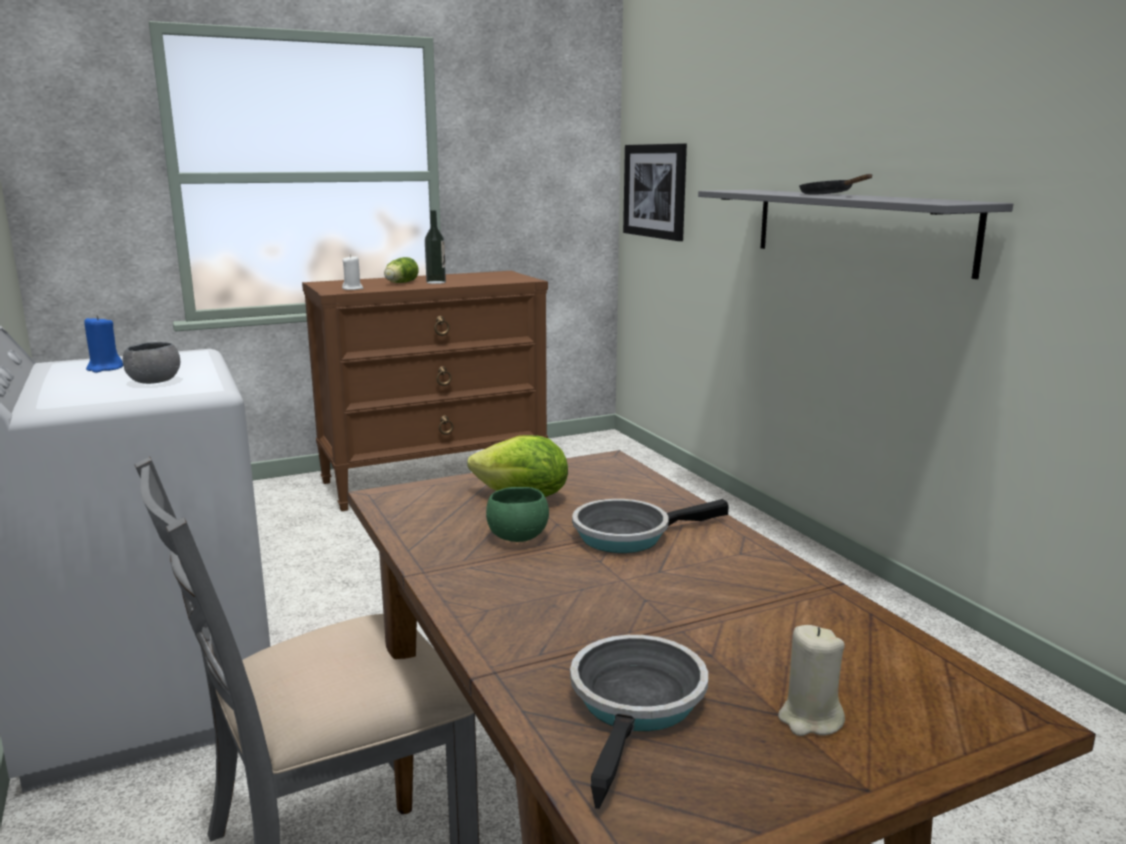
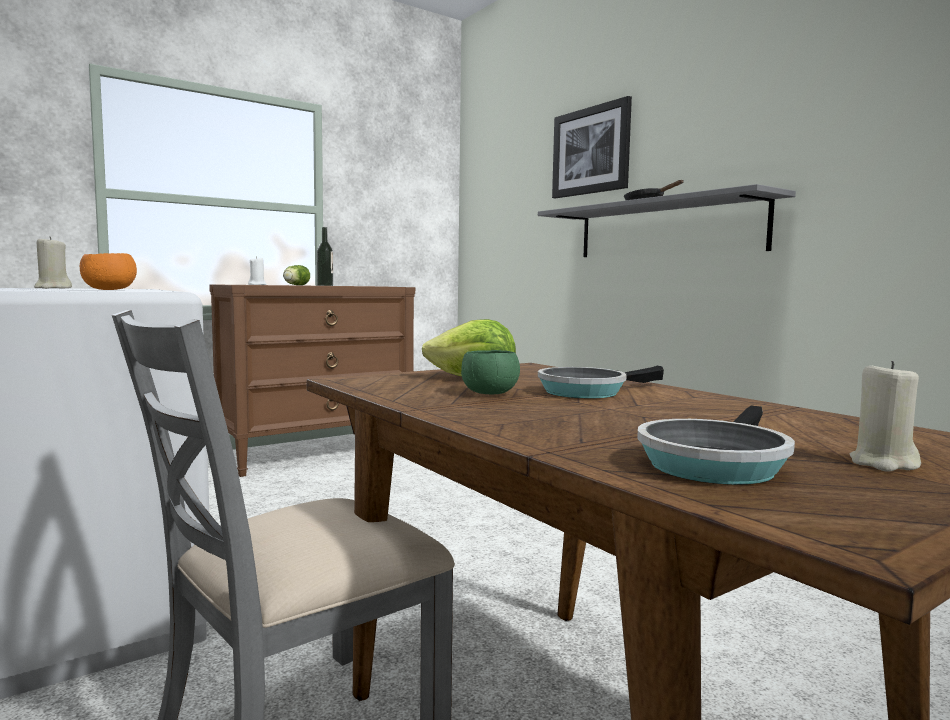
camera: 10 degrees left, 10 degrees down
(104, 368) = (53, 288): blue candle -> beige candle
(154, 382) = (109, 290): grey bowl -> orange bowl
(636, 706) = (713, 463): frying pan -> frying pan turned 150 degrees counterclockwise
(655, 191) = (490, 229): picture -> picture (591, 151)

